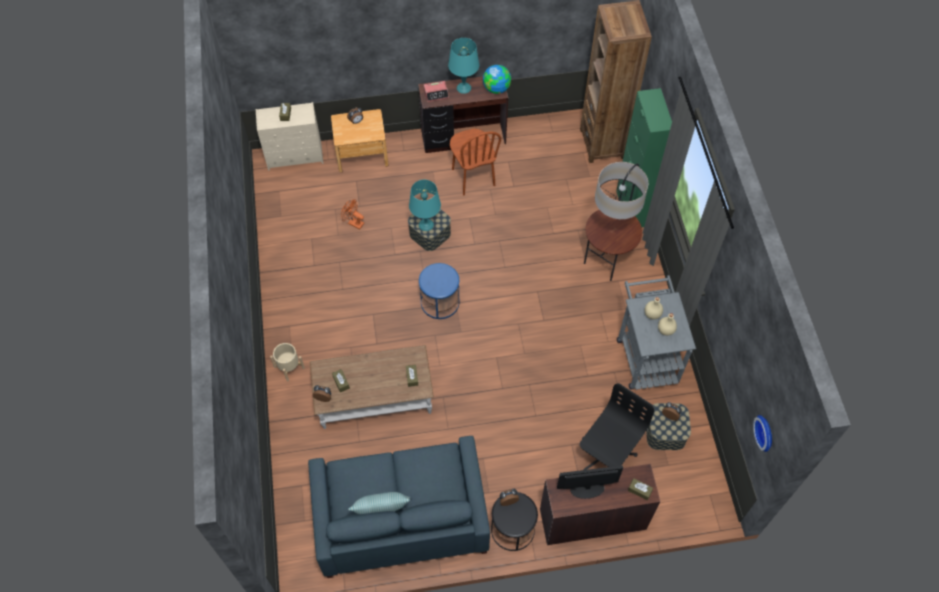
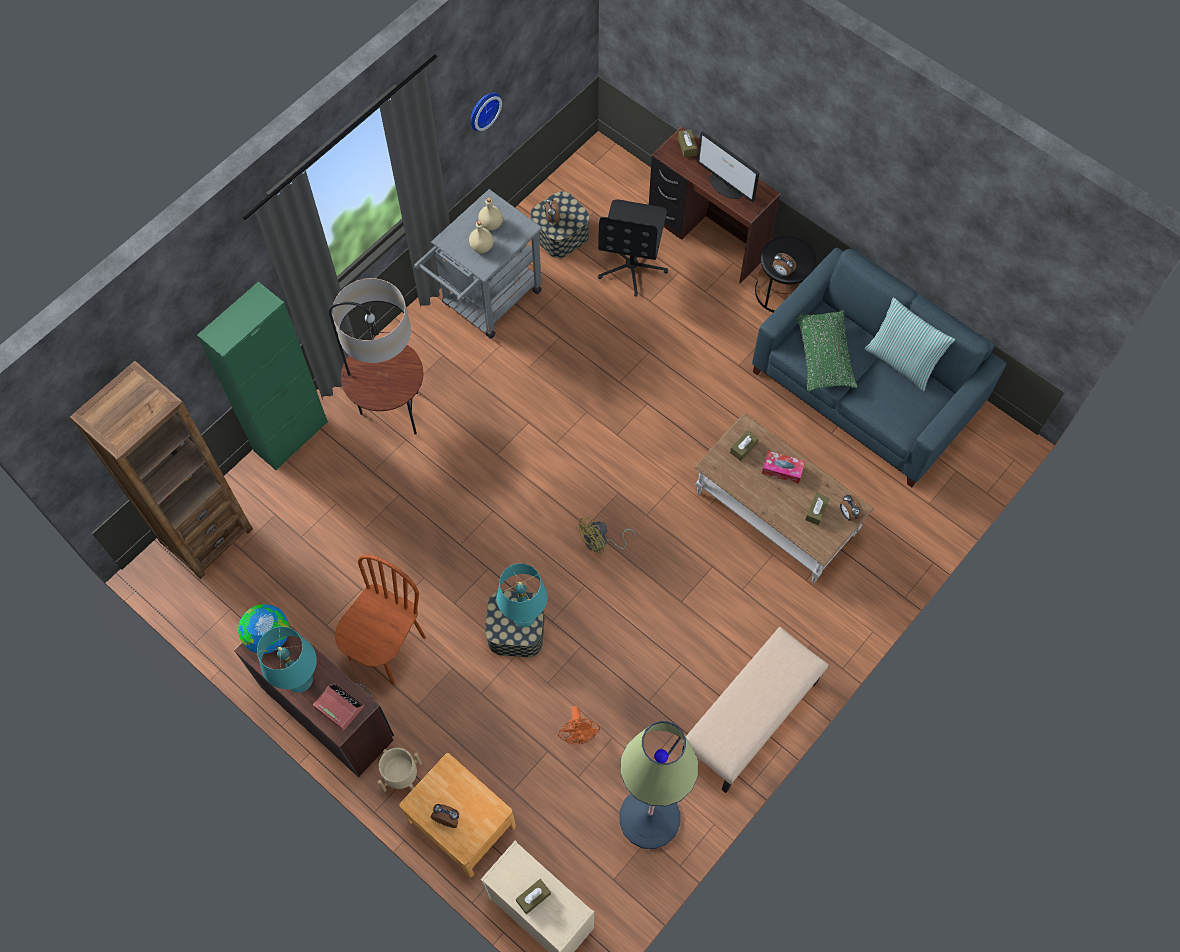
camera: 130 degrees left, 5 degrees up
(285, 297) = (750, 720): none -> beige bench
(288, 223) = (649, 817): none -> floor lamp
(289, 367) = (826, 632): beige planter -> beige planter (402, 776)
(380, 386) = (782, 470): none -> tissue box
(426, 468) = (824, 356): none -> green pillow
(439, 302) = (601, 543): blue side table -> yellow fan
(606, 455) = (632, 266): black office chair -> black office chair turned 75 degrees counterclockwise
(766, 432) = (571, 32): wall clock -> wall clock (482, 109)

